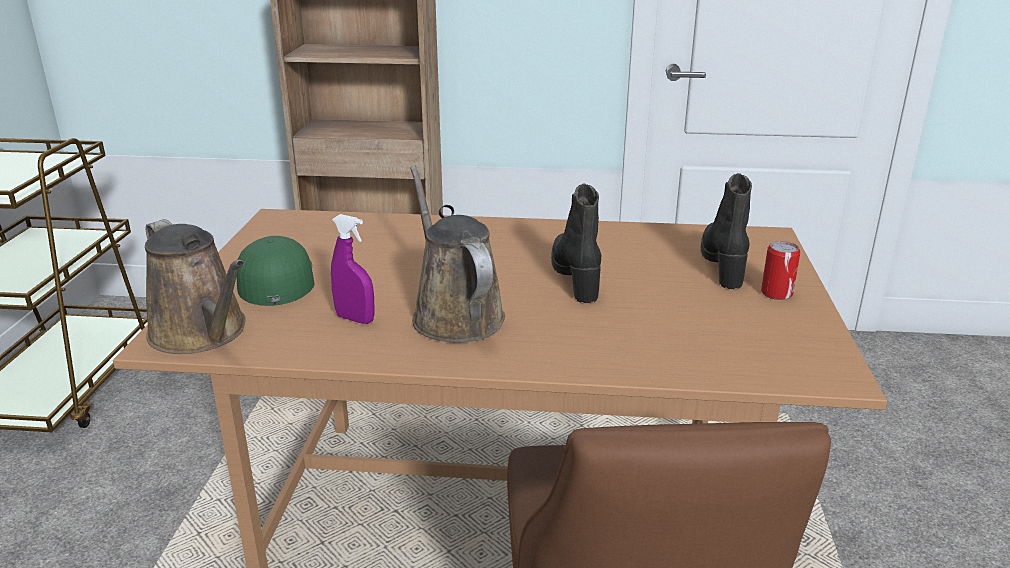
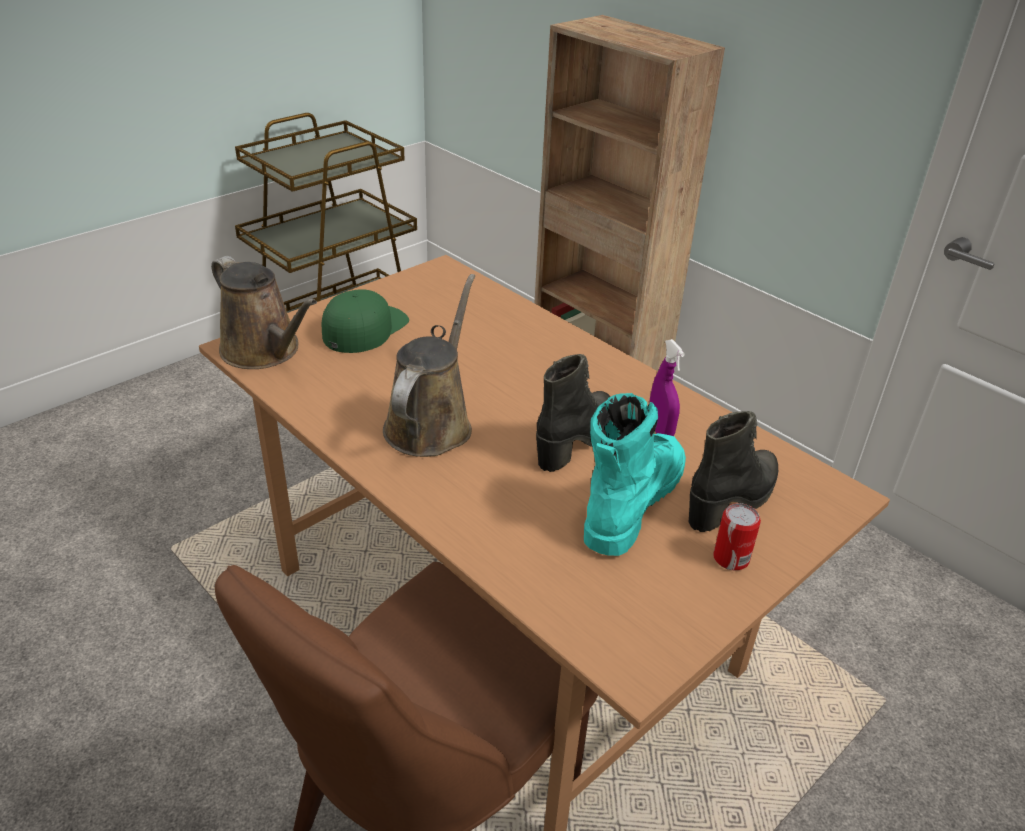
camera: 40 degrees right, 10 degrees up
(202, 333) = (265, 351): brown watering can -> brown watering can turned 45 degrees counterclockwise
(355, 319) = (363, 390): purple spray bottle -> purple spray bottle (660, 431)
(671, 293) = (631, 501): none -> turquoise boot

